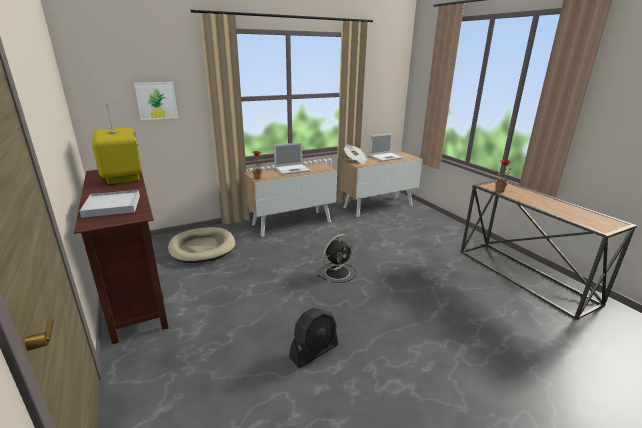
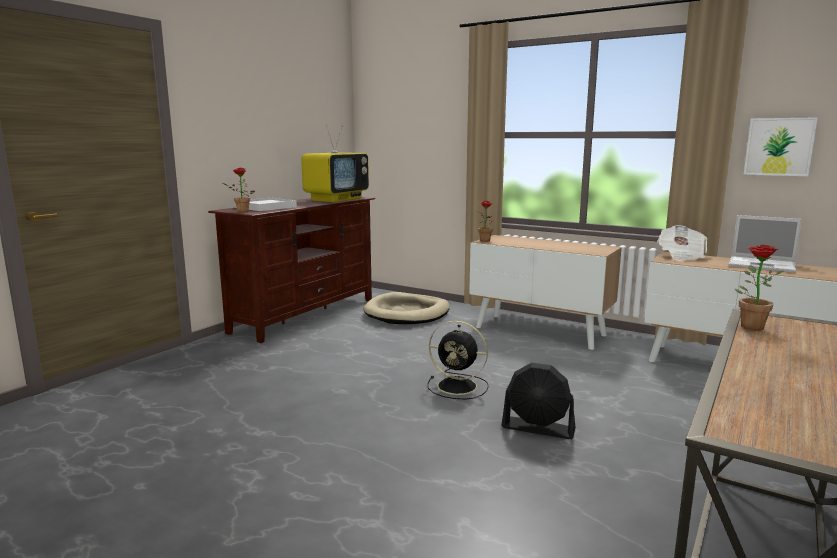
camera: 60 degrees right, 10 degrees down
(122, 219) = (240, 212): none -> potted plant
(156, 100) = (422, 133): picture -> picture (779, 147)
(293, 169) = (551, 244): laptop -> none
(314, 351) = (276, 413): black fan -> black fan (538, 428)

